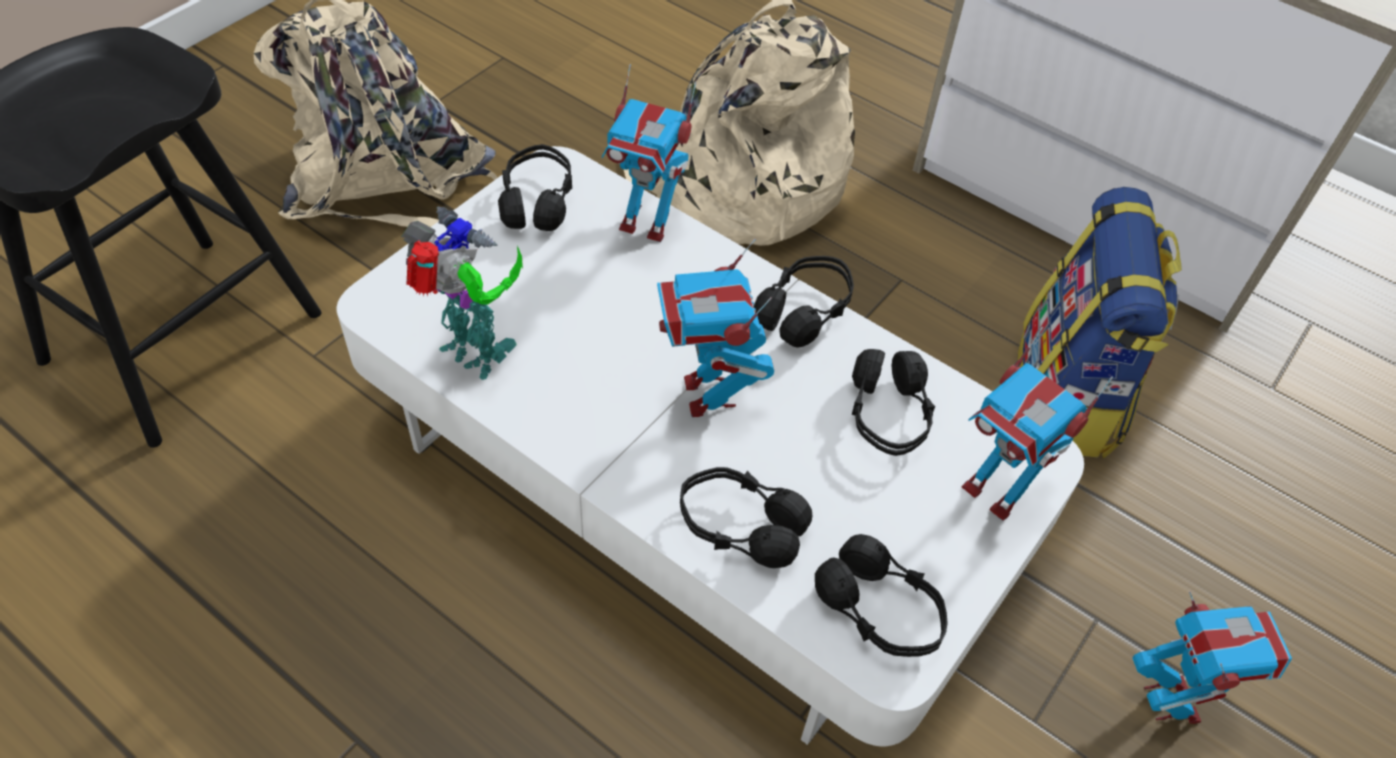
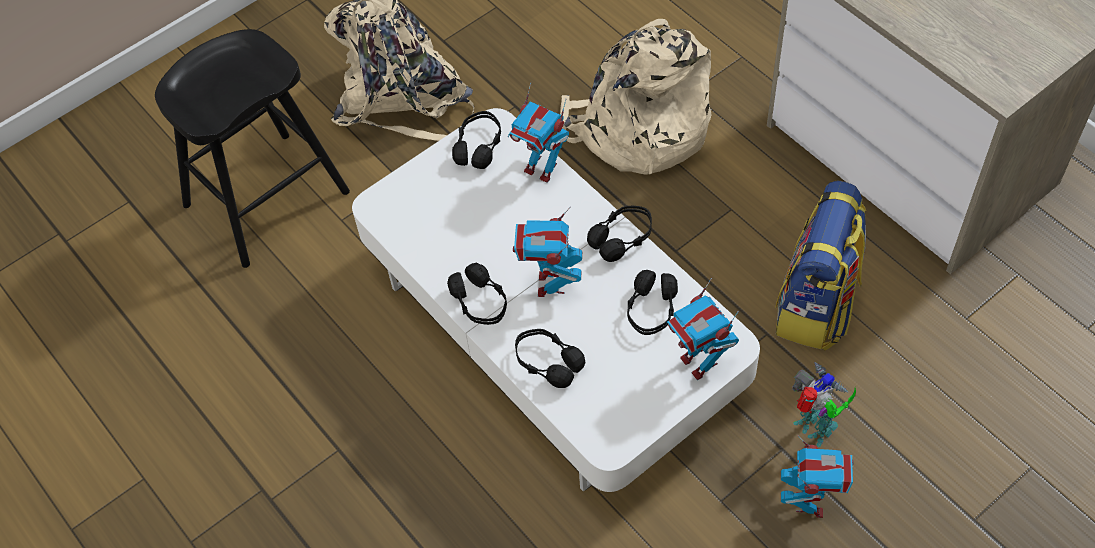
camera: 20 degrees right, 5 degrees up
(475, 355) = (424, 244): toy robot -> toy robot (814, 430)
(880, 611) = (610, 419): black headphones -> black headphones (480, 302)

